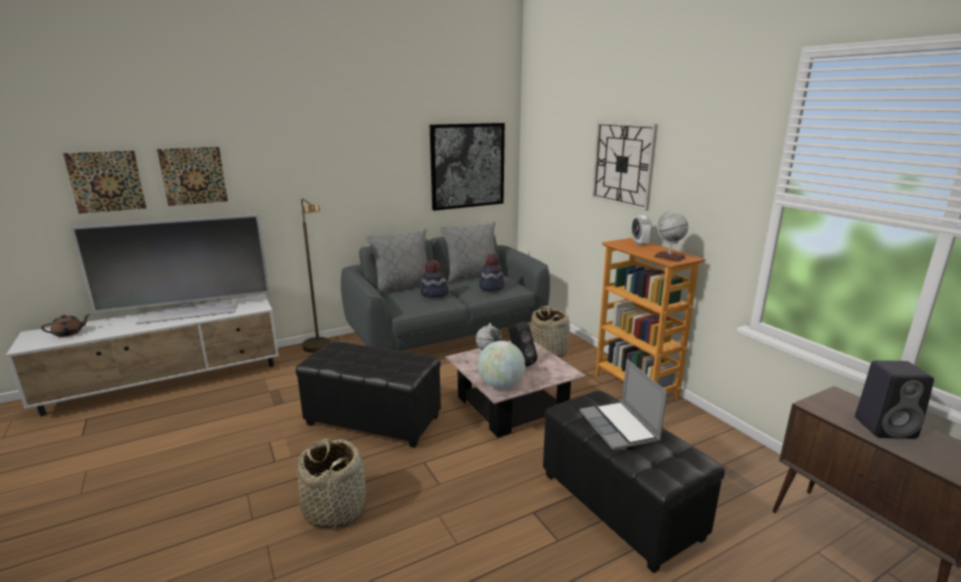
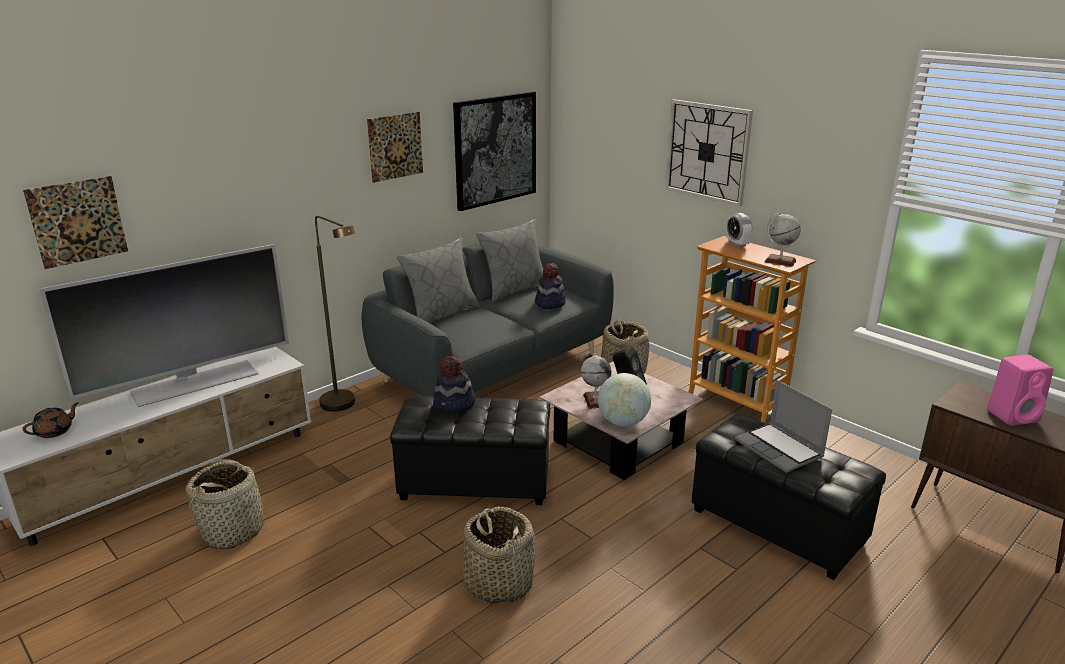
camera: 15 degrees left, 5 degrees up
(173, 428) = (233, 530): none -> basket
(193, 176) = (183, 201): picture -> picture (395, 146)
(434, 294) = (489, 320): hat -> hat (454, 404)
(886, 428) = (1013, 415): black speaker -> pink speaker

